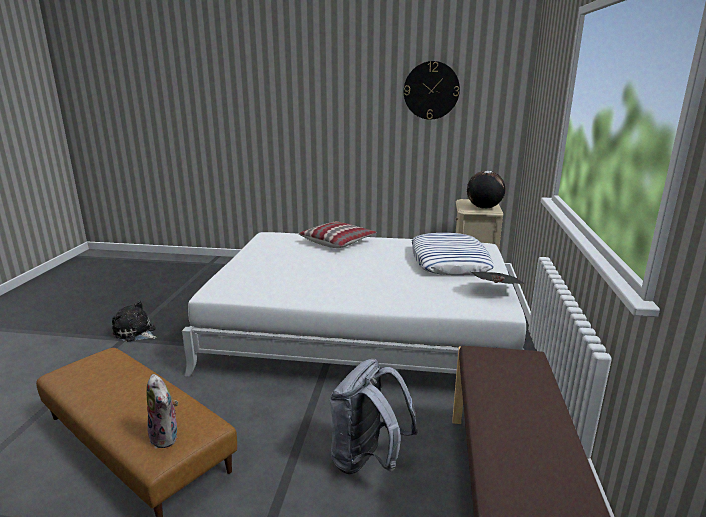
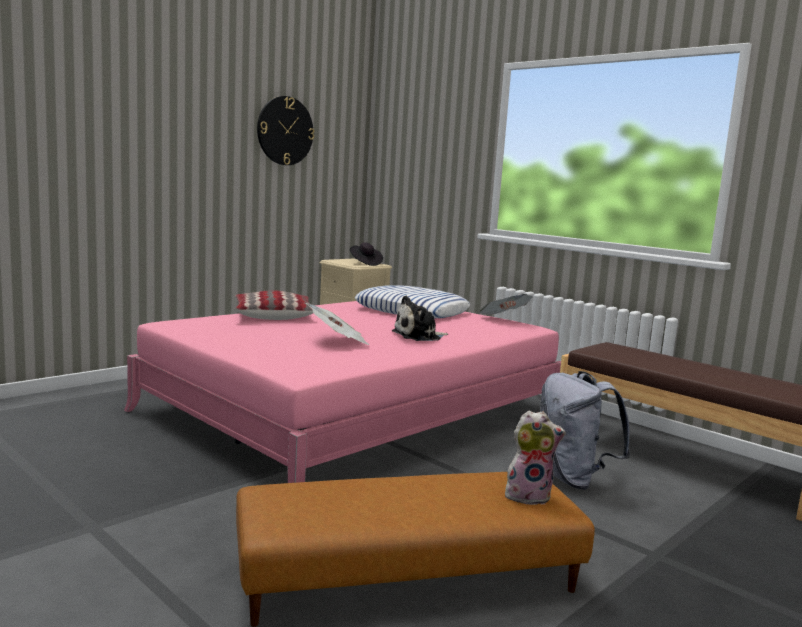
camera: 55 degrees left, 10 degrees down
(136, 333) = (93, 515): plush toy -> plush toy (419, 336)
(305, 274) = (338, 341): none -> newspaper
(363, 329) = (356, 412): white bed -> pink bed
(483, 208) = (365, 263): globe -> black hat

